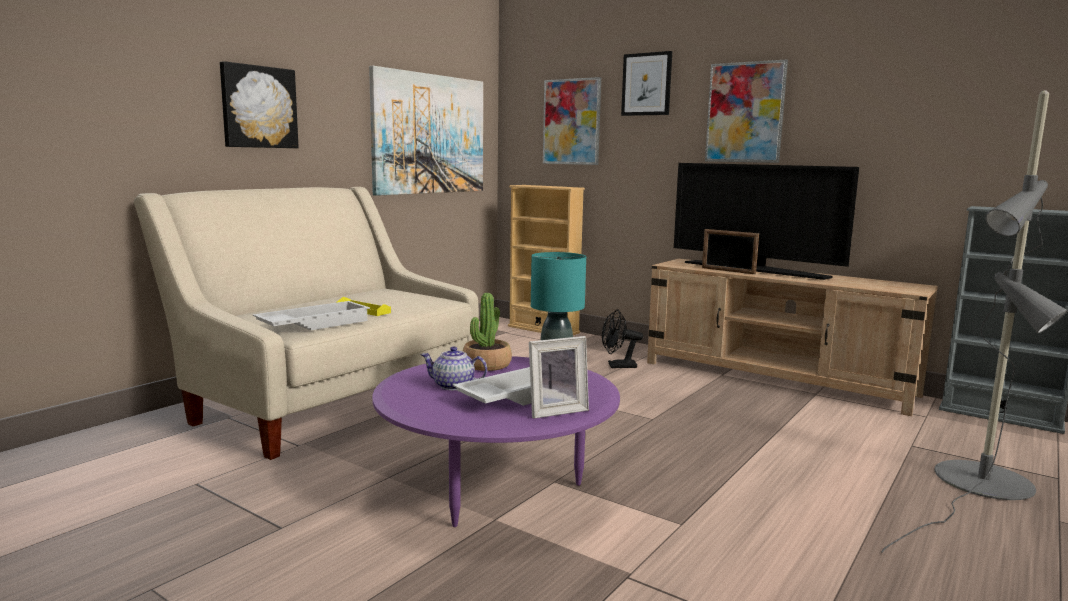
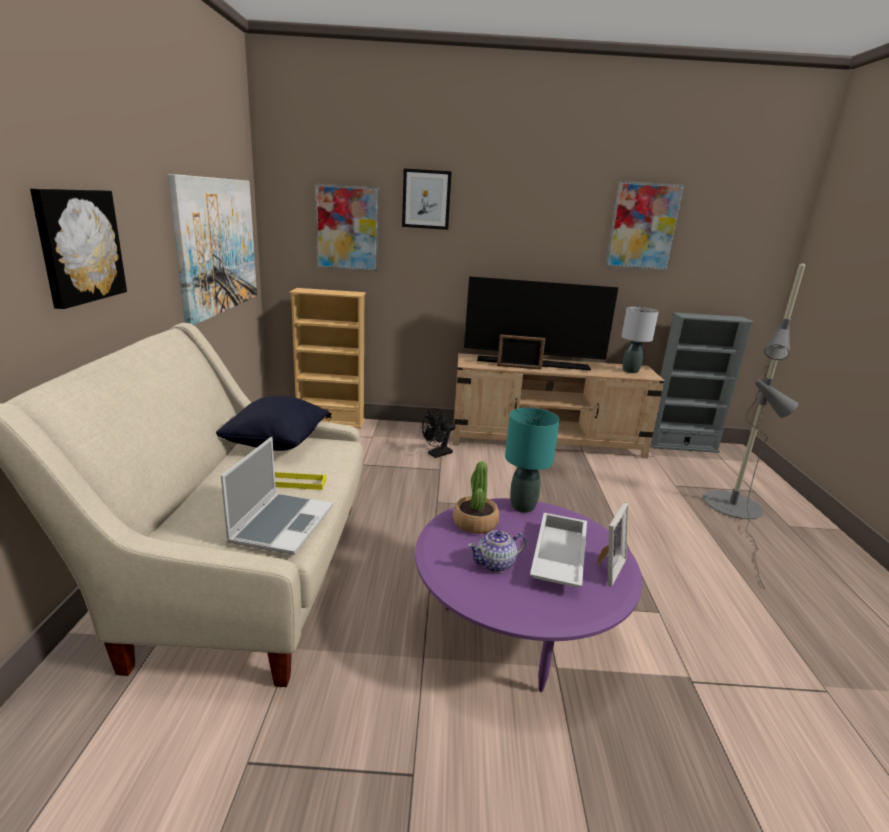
camera: 35 degrees left, 10 degrees up
(314, 324) = (282, 524): white tray -> laptop
(395, 294) = (276, 444): none -> black pillow
(745, 112) = (516, 233): picture -> picture (643, 226)
(890, 286) = (630, 371): none -> grey table lamp

